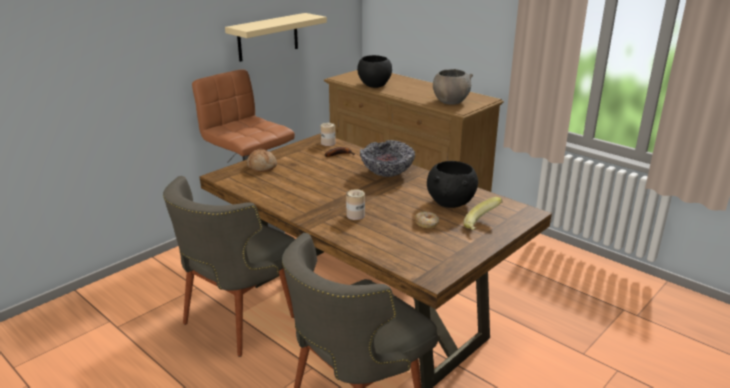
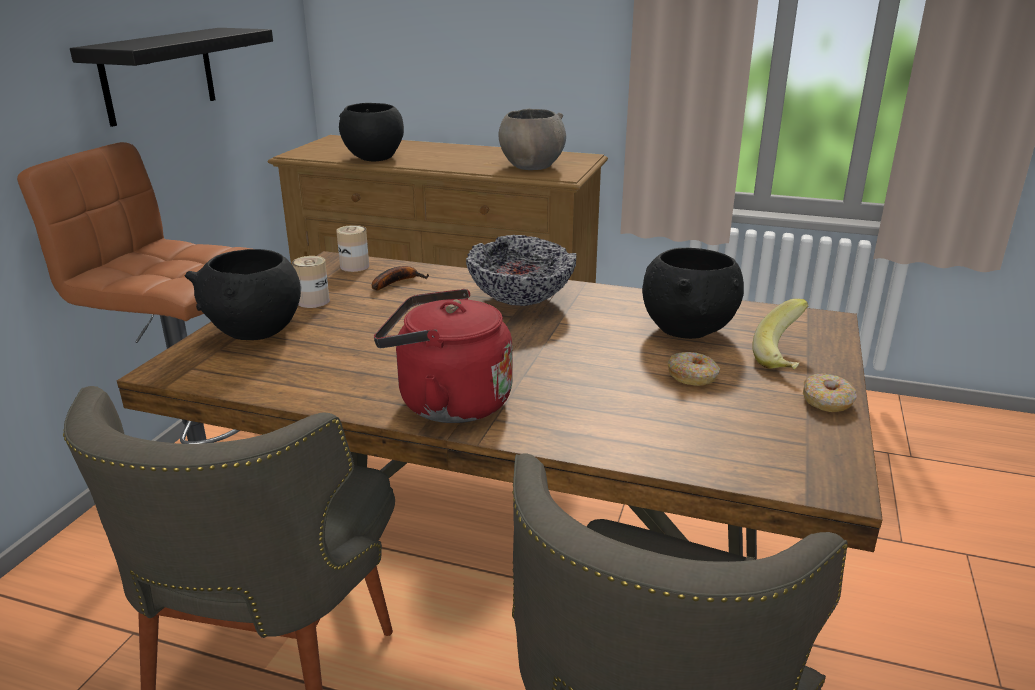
camera: 25 degrees left, 0 degrees up
(262, 166) = (255, 332): bread -> black bowl
(268, 37) = (159, 75): beige shelf -> black shelf
(311, 211) = (447, 403): none -> red kettle
(355, 215) = (545, 391): can -> can (313, 301)
(476, 247) = (827, 401): none -> donut

